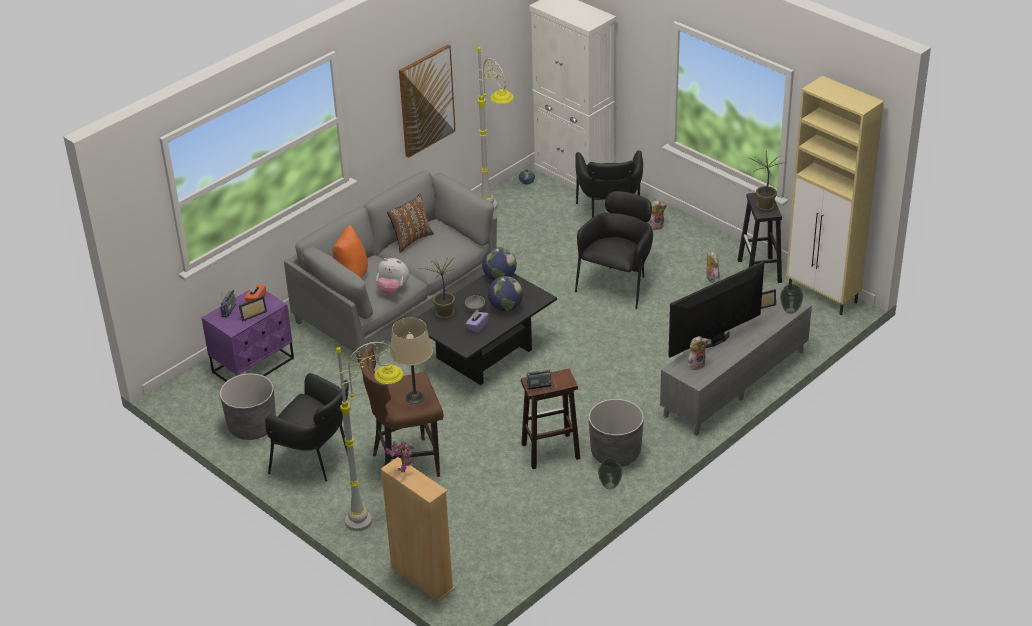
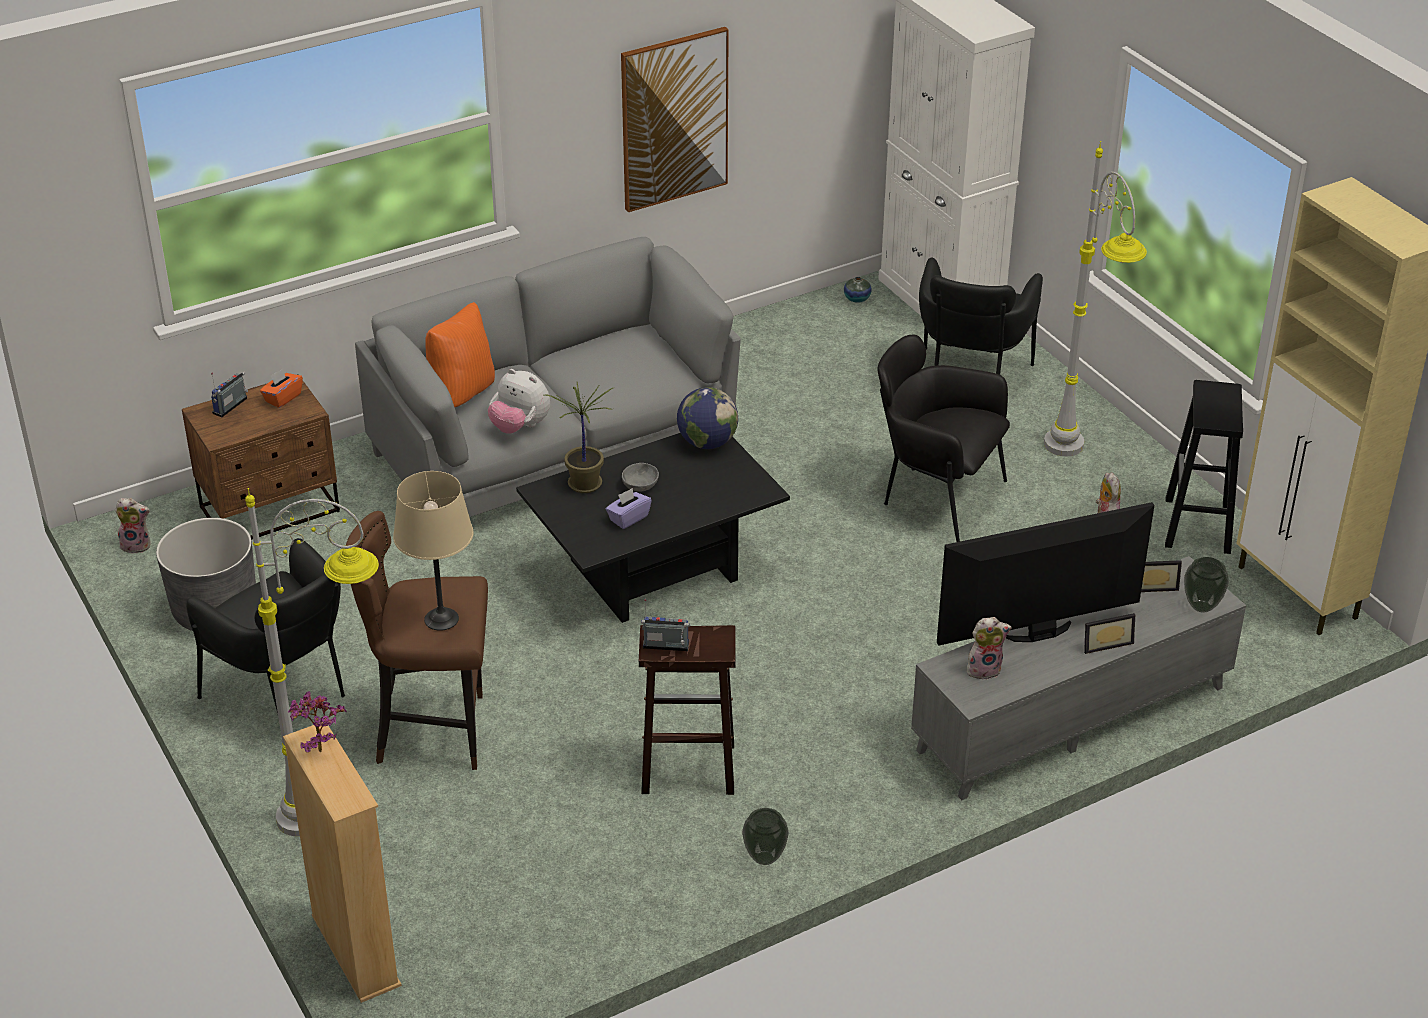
camera: 15 degrees right, 0 degrees up
(252, 314) = (264, 420): picture frame -> picture frame (1105, 642)
(254, 366) = (271, 510): purple nightstand -> brown nightstand
(411, 239) = (591, 350): brown pillow -> none
(497, 214) = (783, 342): grey floor lamp -> grey floor lamp (1078, 464)
(505, 307) = (692, 495): globe -> none
(615, 453) = (801, 799): grey planter -> none
(617, 284) = (935, 498): black armchair -> black armchair turned 105 degrees counterclockwise
(656, 226) = (1045, 412): plush toy -> plush toy (137, 545)
(765, 207) = (1218, 409): potted plant -> none

